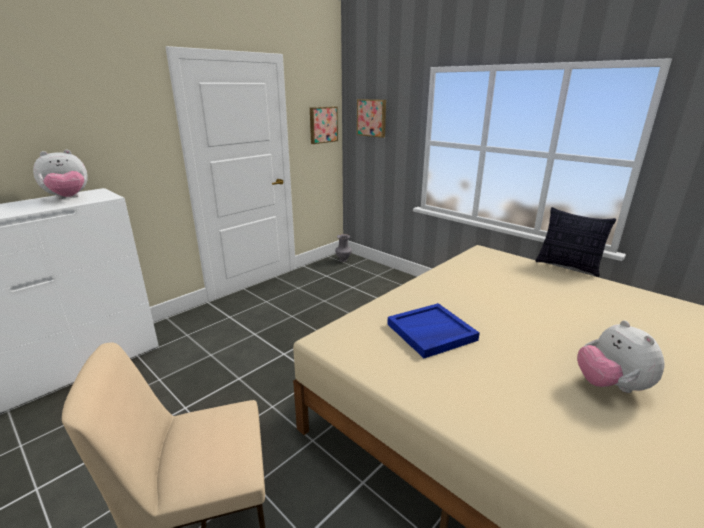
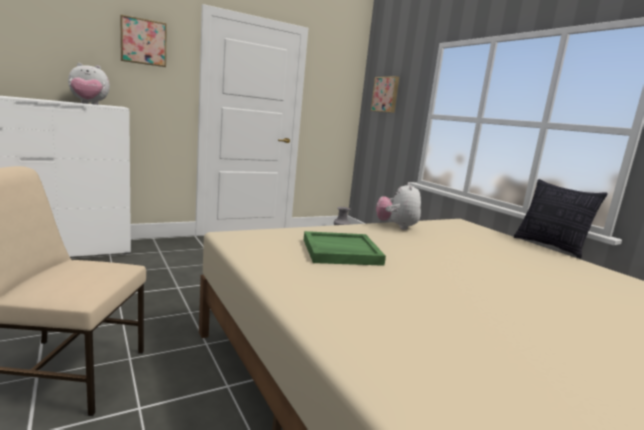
camera: 15 degrees right, 10 degrees down
(322, 124) = (340, 98): picture -> picture (143, 42)
(431, 332) = (340, 252): blue tray -> green tray
(610, 385) = (503, 321): plush toy -> plush toy (396, 226)

